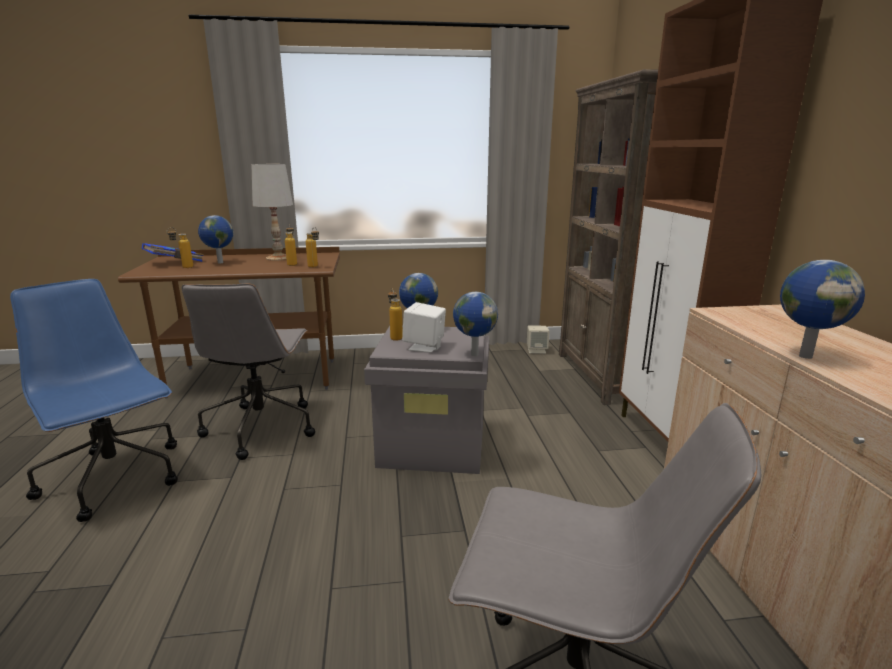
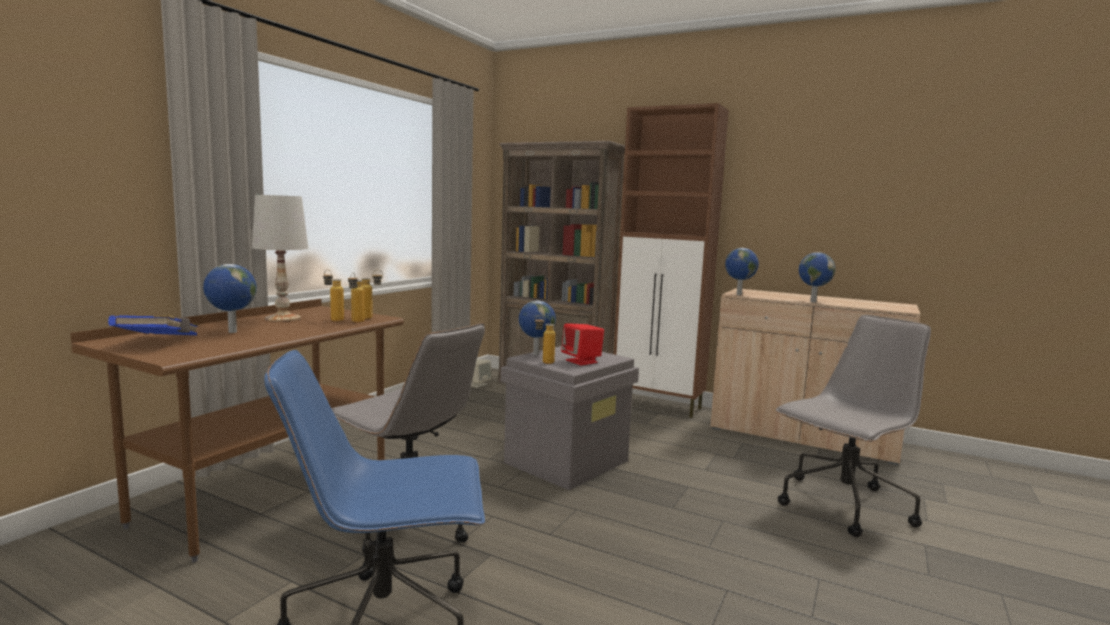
camera: 55 degrees left, 10 degrees down
(183, 267) = (210, 343): bottle -> bottle (356, 322)
(424, 347) = (582, 361): white speaker -> red speaker
(473, 354) = (619, 357): globe -> globe (738, 294)

